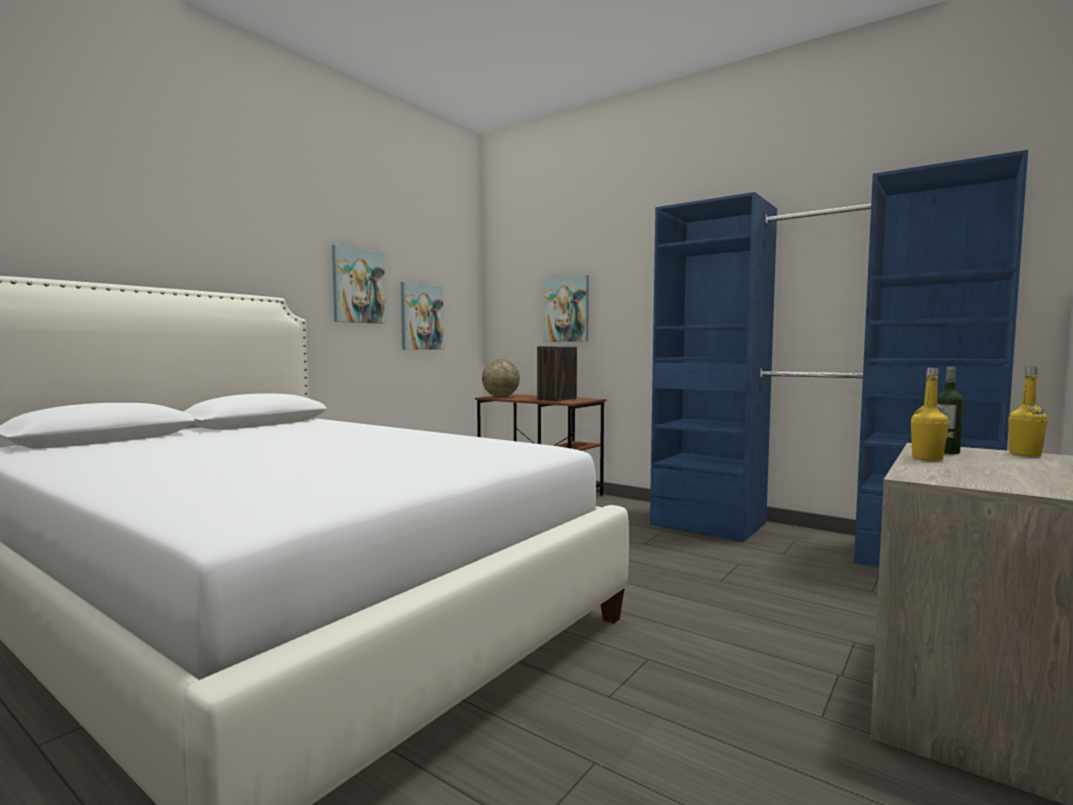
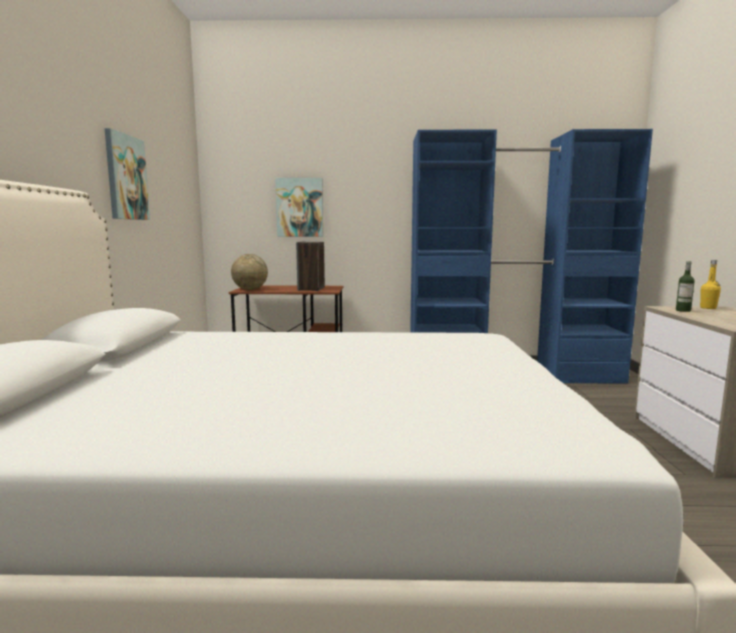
camera: 35 degrees left, 5 degrees up
(421, 317) = (168, 212): picture -> none
(927, 458) = (694, 316): yellow bottle -> none

